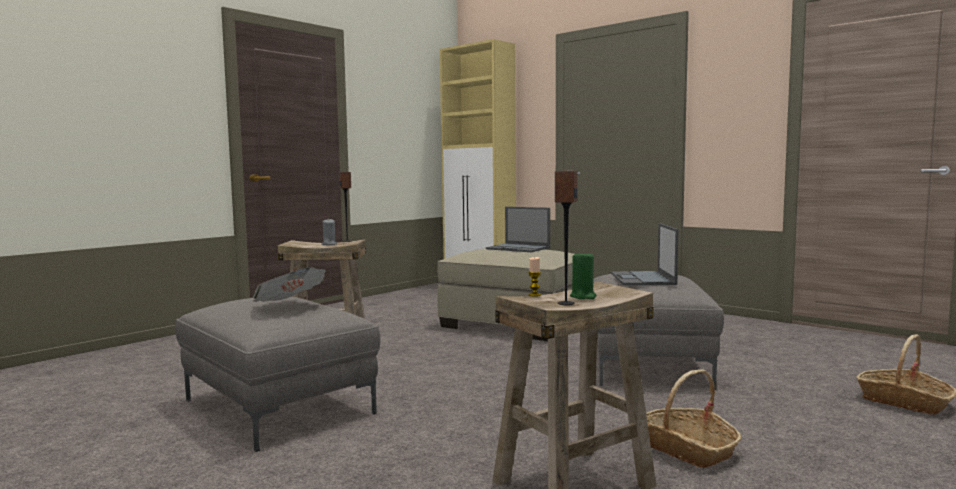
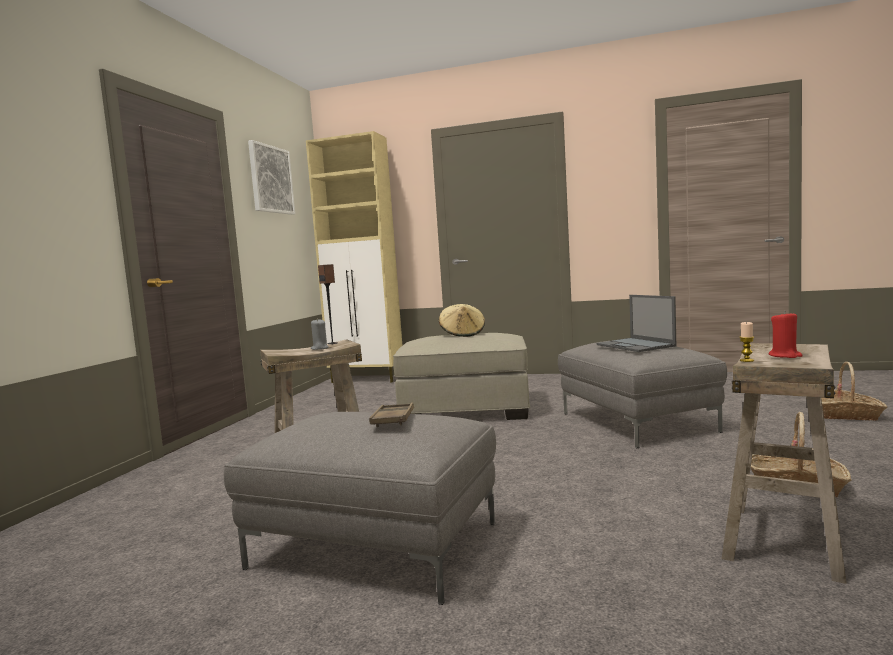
camera: 25 degrees left, 0 degrees up
(289, 305) = (393, 419): newspaper -> brown tray
(395, 88) = (271, 179): none -> picture
(519, 248) = (463, 334): laptop -> beige hat
(565, 303) = (803, 362): speaker -> none
(583, 296) = (785, 356): green candle -> red candle

